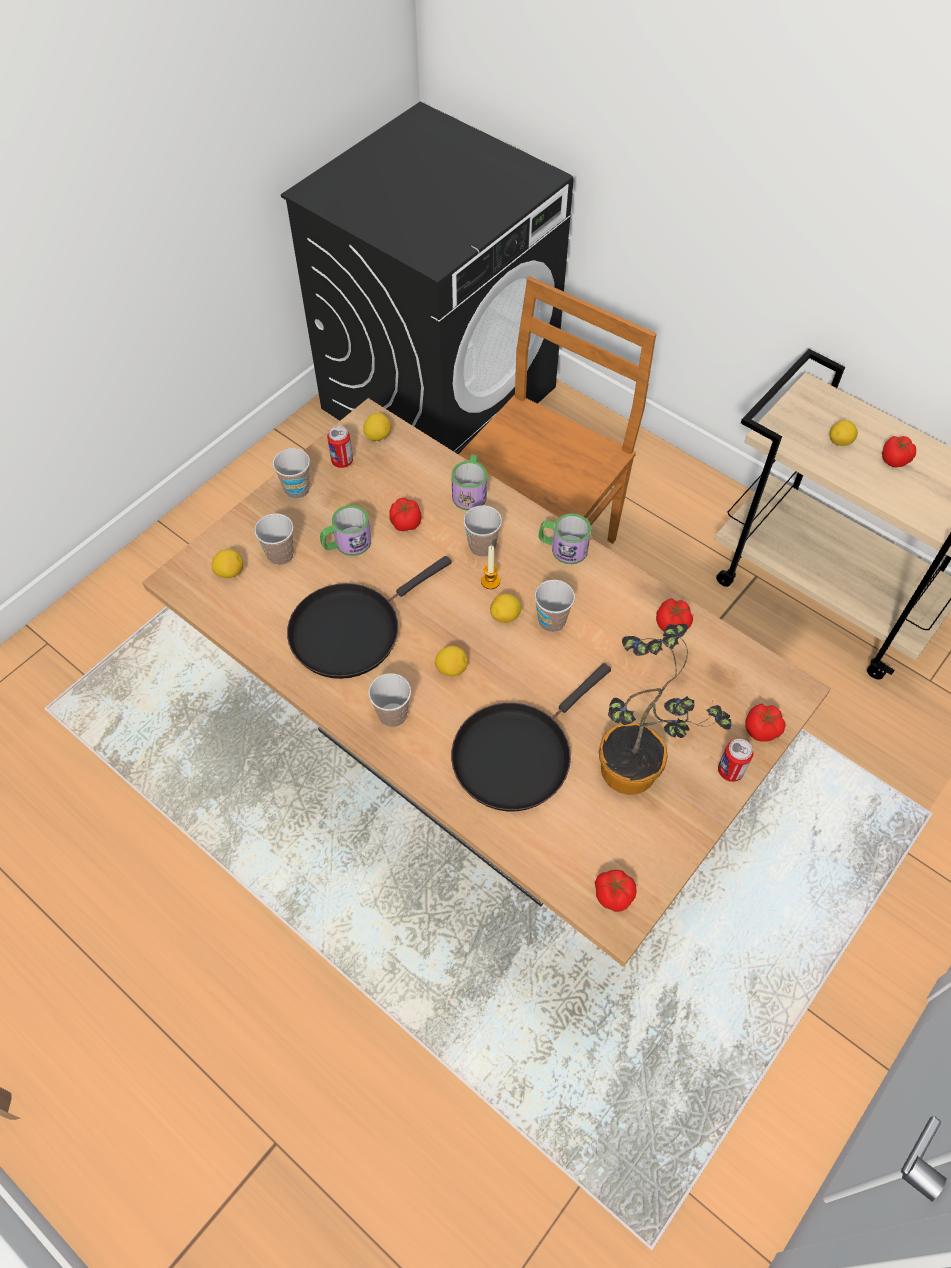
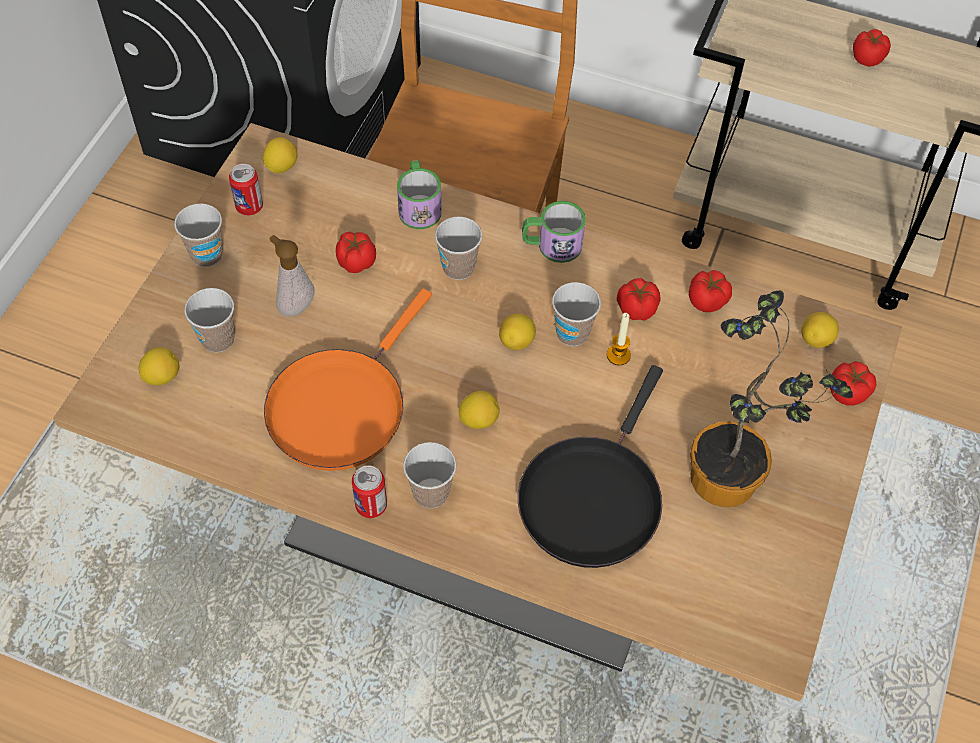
camera: 20 degrees left, 0 degrees up
(346, 544) = (294, 305): mug -> soap dispenser
(351, 630) = (341, 406): black frying pan -> orange frying pan
(490, 581) = (483, 305): candle -> candle (618, 355)
(612, 895) = (760, 624): tomato -> tomato (636, 308)
(730, 771) = (832, 447): can -> can (371, 505)
(840, 442) = (803, 52): lemon -> lemon (816, 340)

